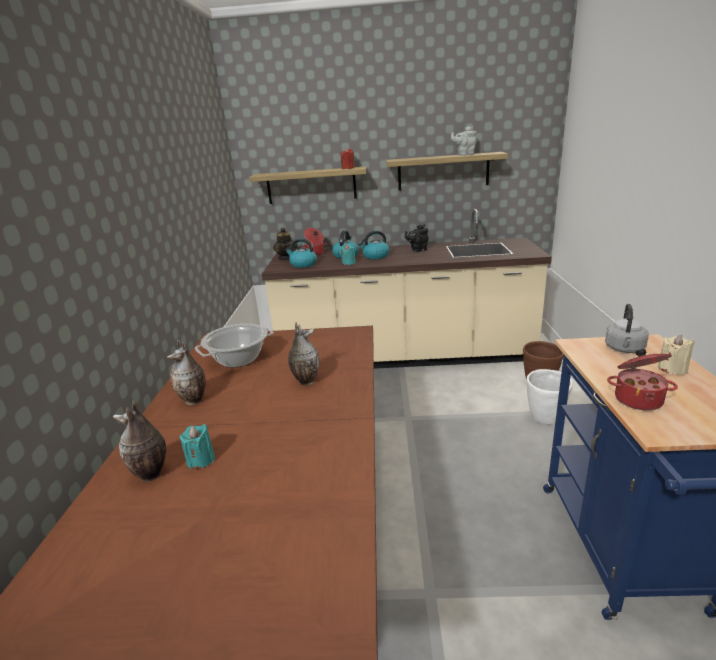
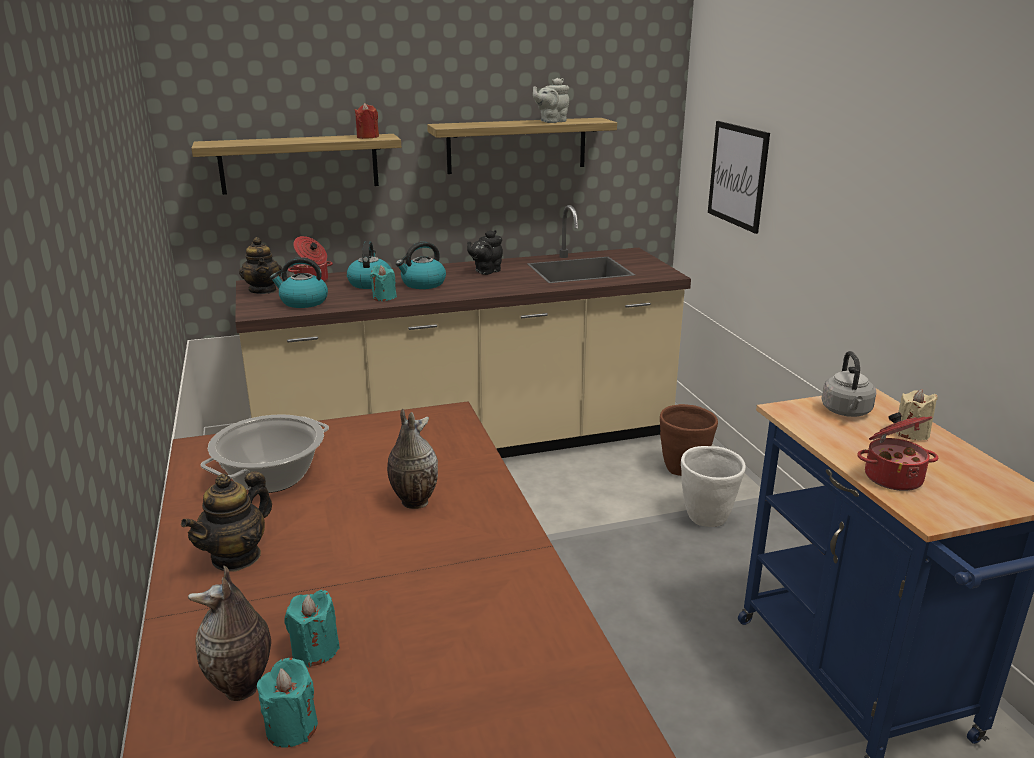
camera: 20 degrees left, 0 degrees up
(161, 503) = (291, 727): none -> turquoise candle
(194, 400) = (236, 556): vase -> teapot
(590, 185) = (737, 175): none -> picture

